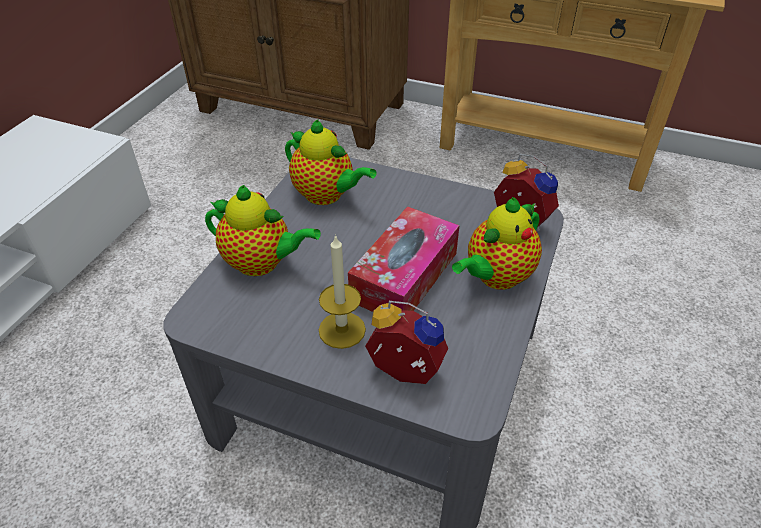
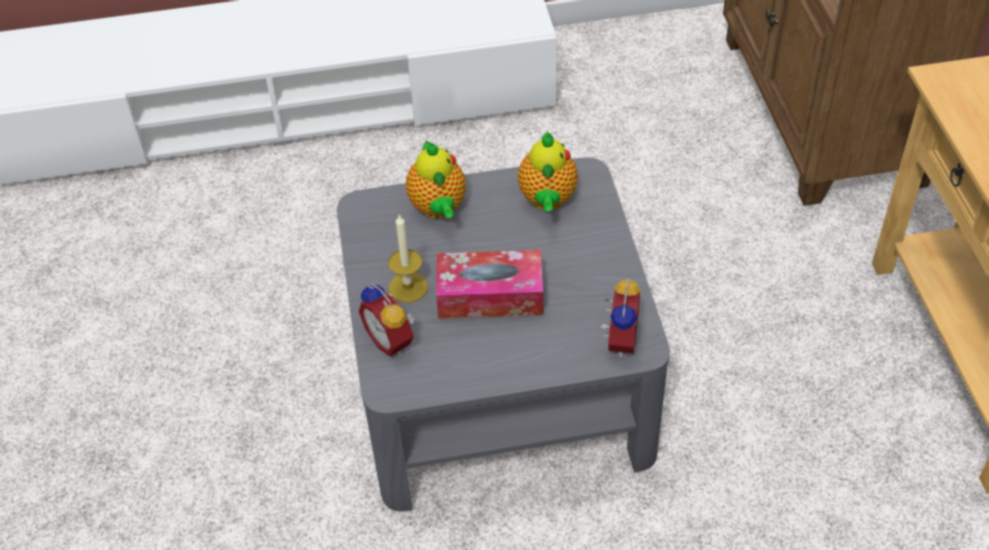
camera: 60 degrees right, 5 degrees up
(403, 374) = (392, 340): alarm clock -> alarm clock turned 150 degrees clockwise
(496, 277) = (534, 351): teapot -> none

